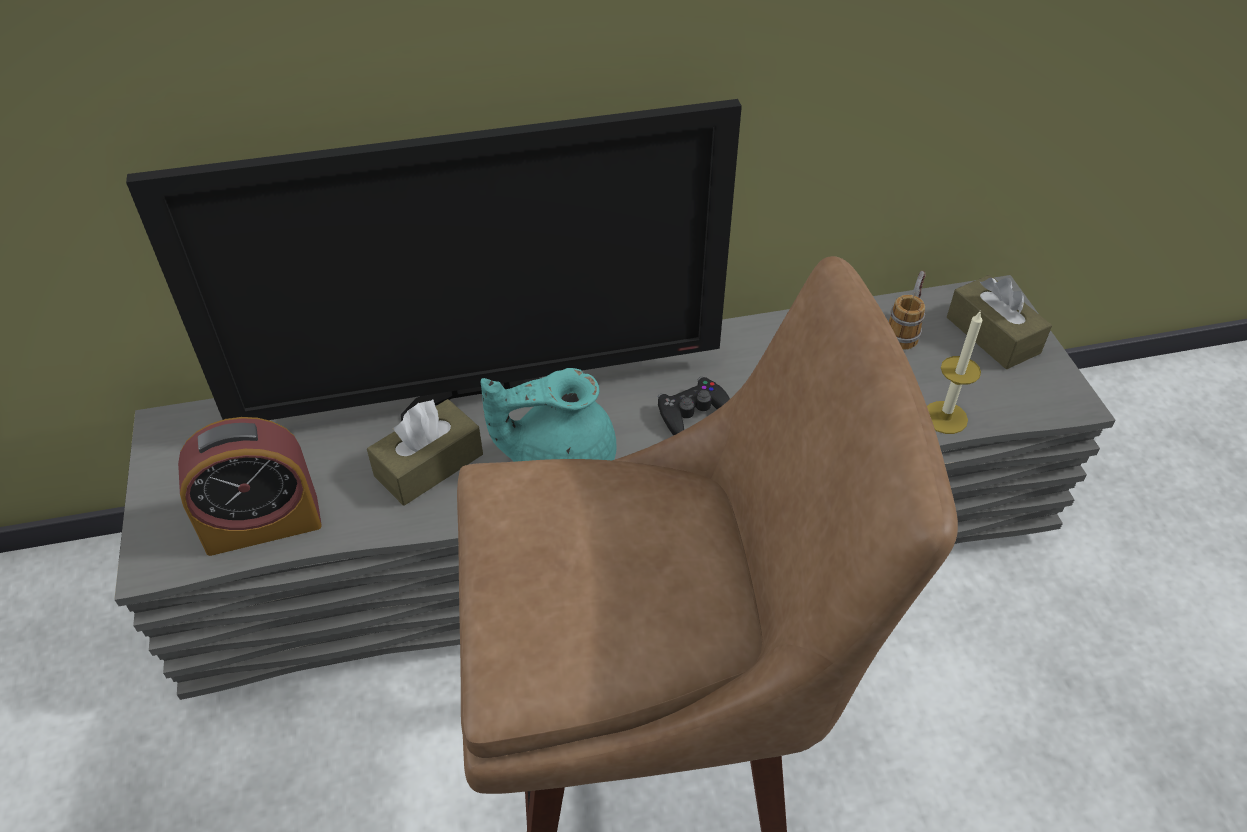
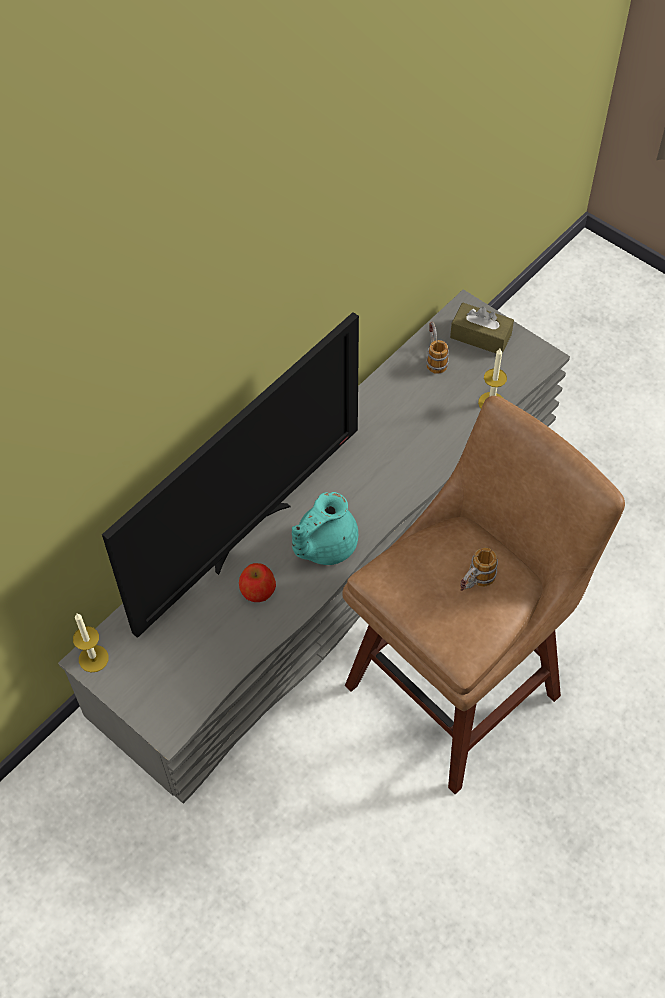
camera: 35 degrees left, 10 degrees up
(172, 428) = (93, 658): none -> candle
(262, 523) = (203, 675): alarm clock -> none
(429, 465) = (258, 589): brown tissue box -> apple
(632, 580) = (474, 584): none -> mug
(693, 413) = (367, 475): black game controller -> none

